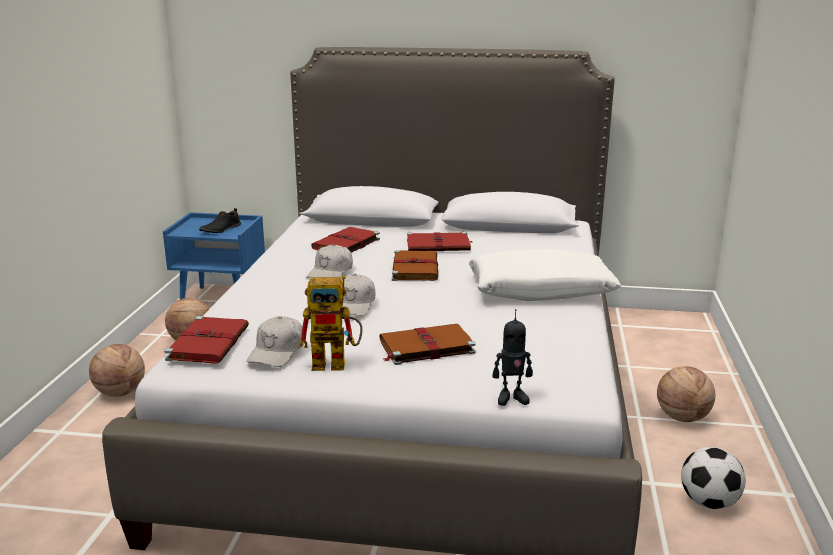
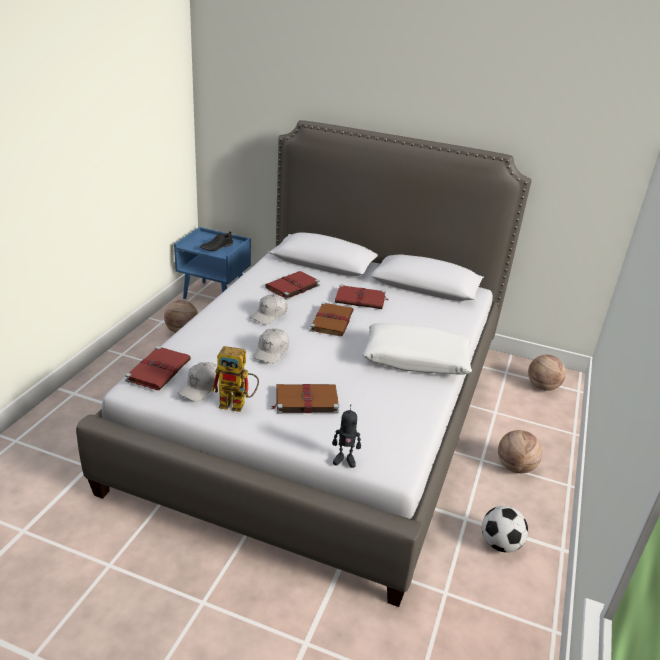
camera: 10 degrees right, 10 degrees up
(120, 393) = (121, 368): basketball -> basketball (542, 387)

